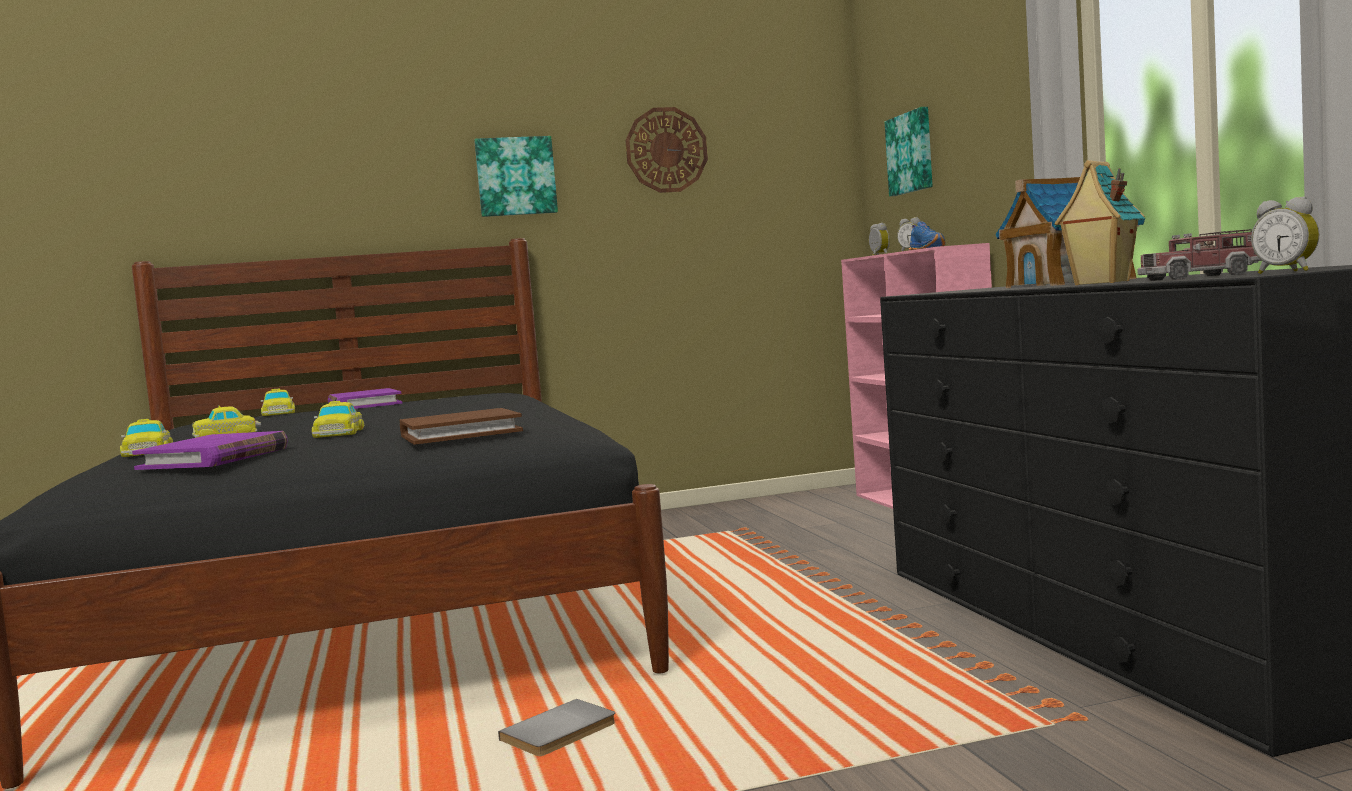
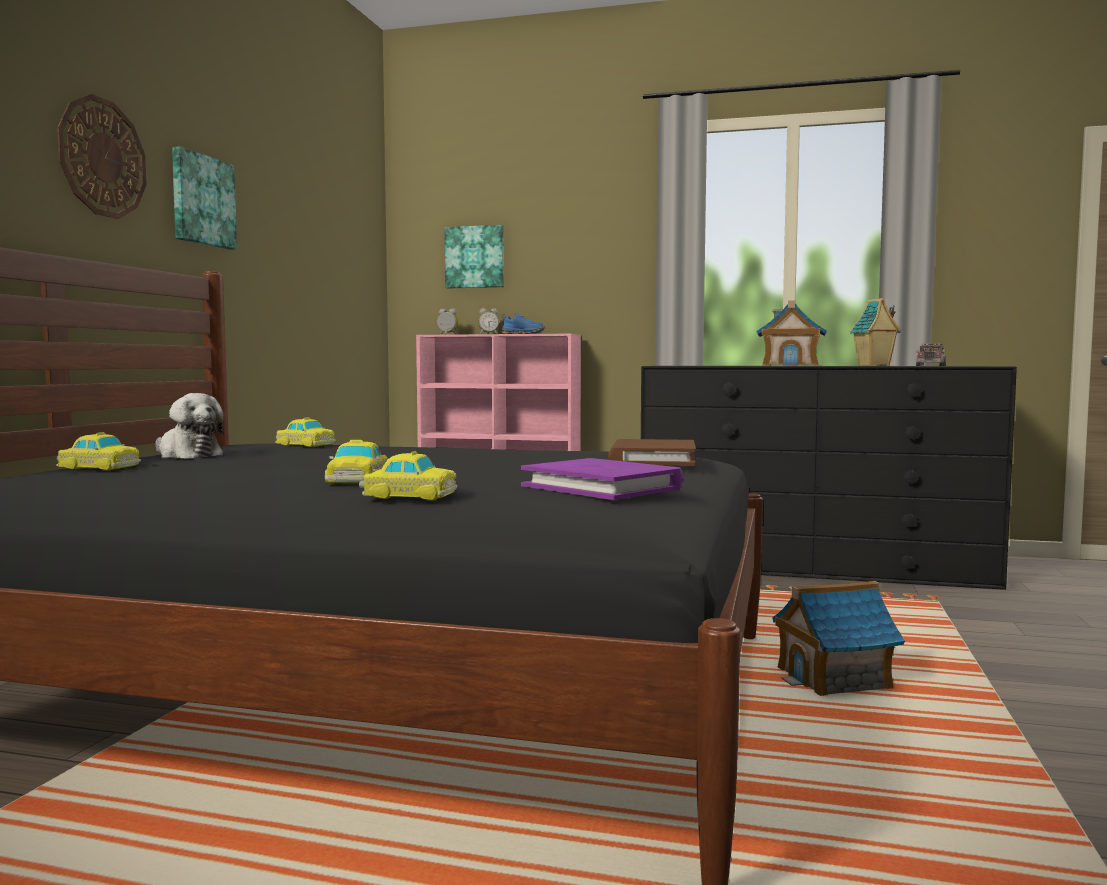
camera: 60 degrees left, 0 degrees up
(339, 433) = (516, 467): toy car -> toy car (304, 444)
(364, 405) = (187, 455): purple book -> plush toy
(561, 734) = (834, 678): grey book -> toy house
(666, 150) = (297, 208): wall clock -> wall clock (102, 157)
(1287, 272) = (987, 365): alarm clock -> none

